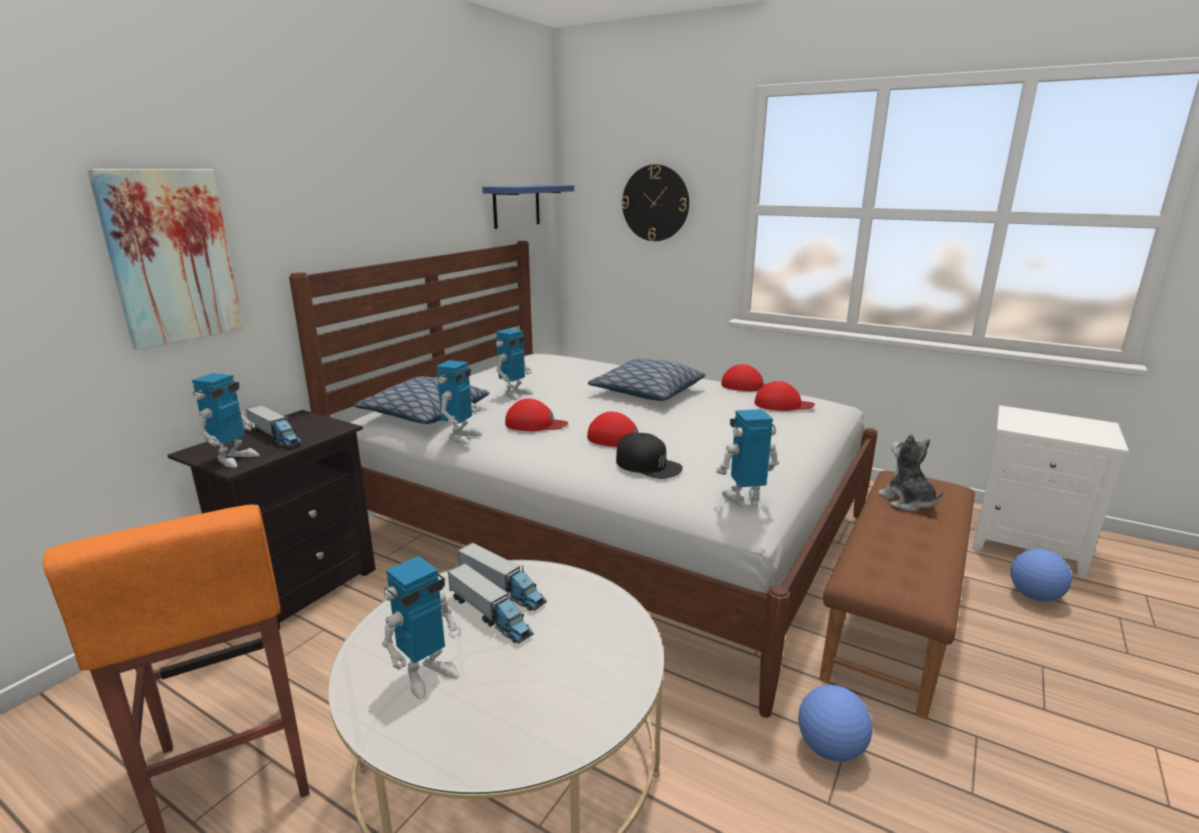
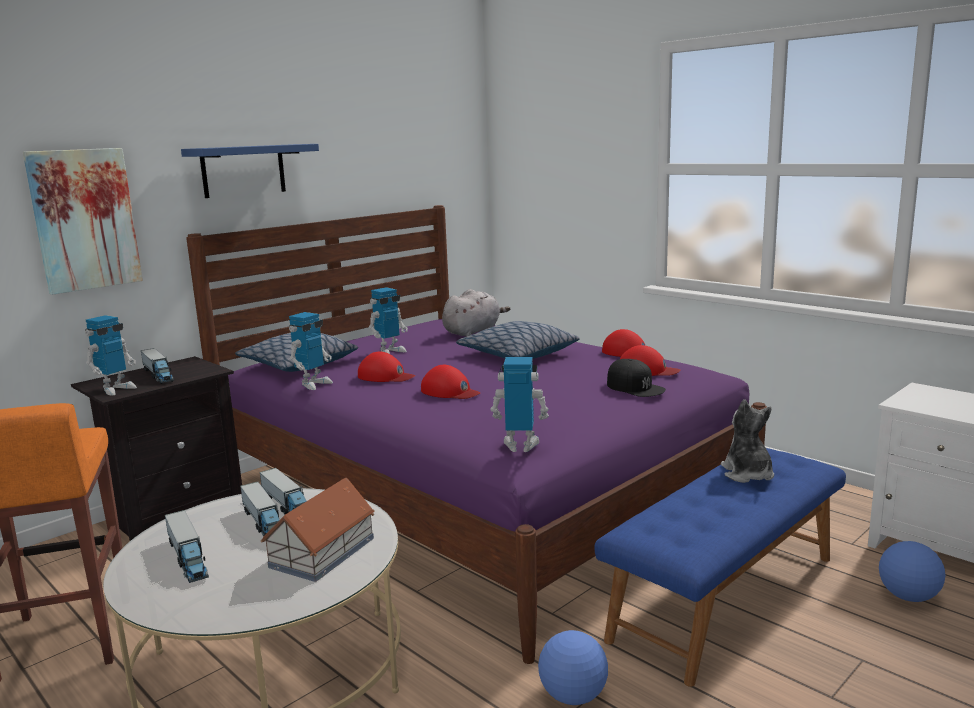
camera: 15 degrees right, 5 degrees down
(427, 674) = (188, 558): toy robot -> toy truck
(516, 206) = (434, 171): blue shelf -> blue shelf (243, 170)
(580, 368) = (473, 332): none -> grey plush toy
(582, 644) = (323, 552): none -> toy house
(608, 528) = (476, 493): white bed -> purple bed
(648, 465) = (457, 413): black cap -> black cap (635, 387)
(655, 203) = (573, 165): wall clock -> none
(892, 615) = (724, 596): brown bench -> blue bench

